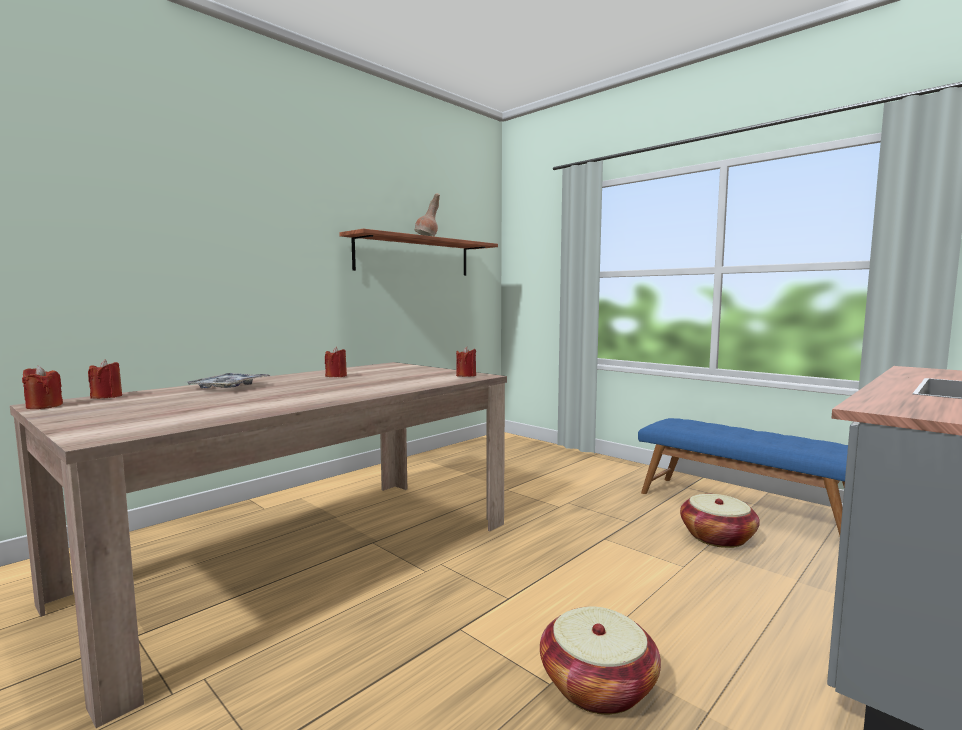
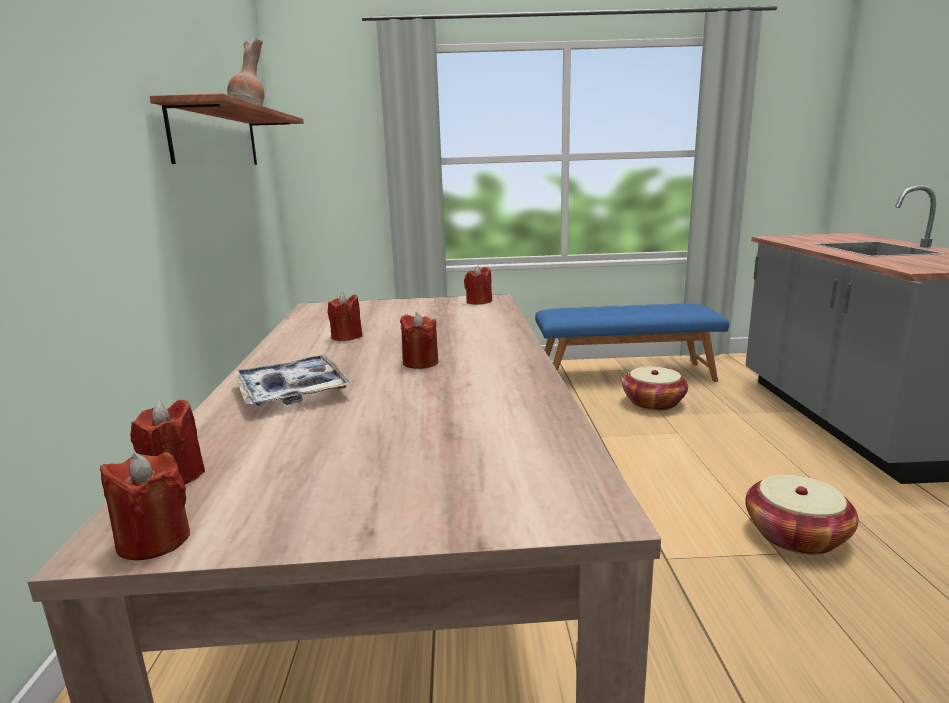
camera: 45 degrees left, 10 degrees up
(305, 390) = (420, 363): none -> red candle

